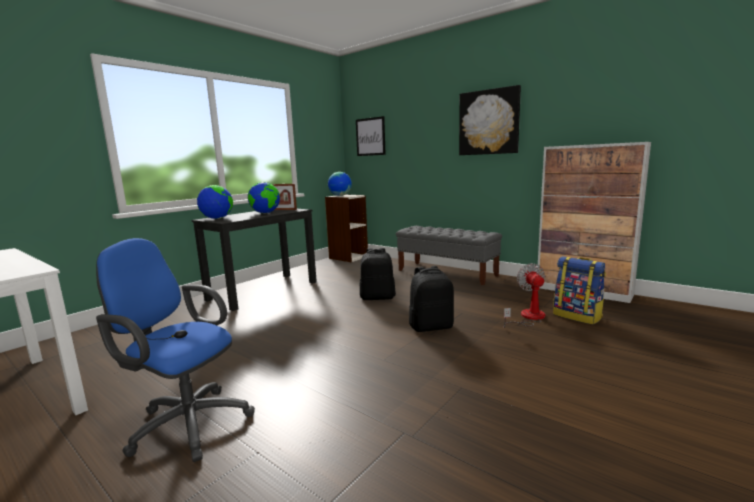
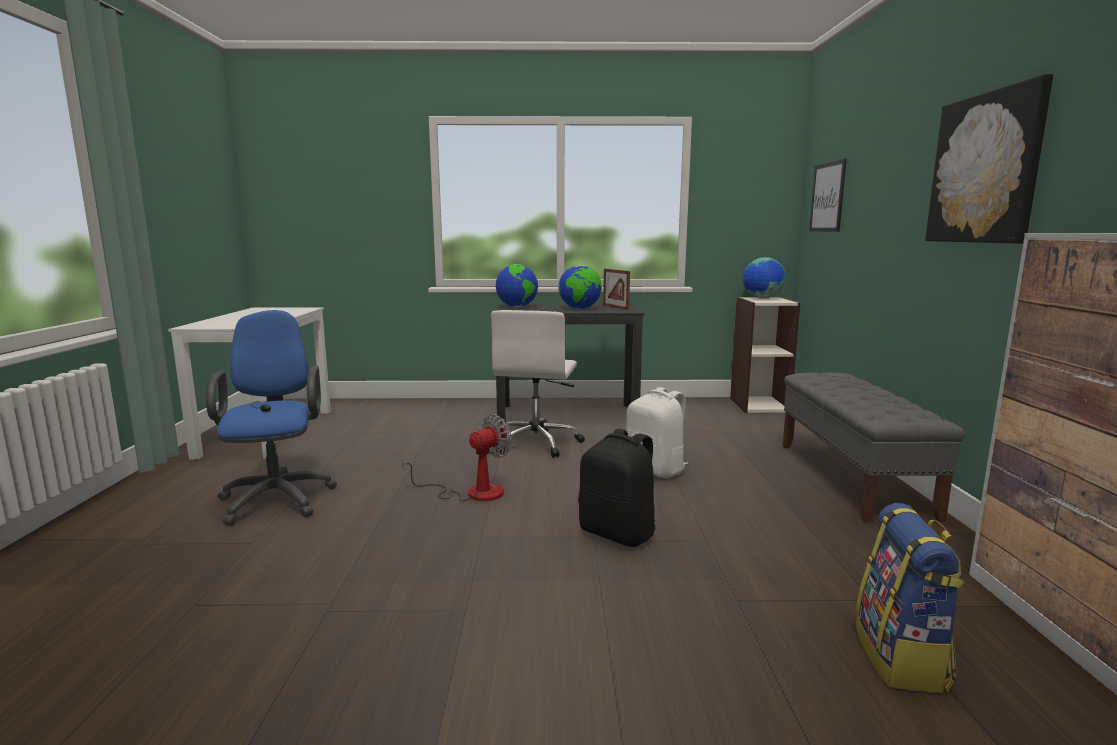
camera: 50 degrees right, 0 degrees up
(287, 310) = (536, 443): none -> white office chair
(378, 297) = (656, 469): black backpack -> white backpack
(528, 317) = (791, 603): fan -> fan (472, 492)

